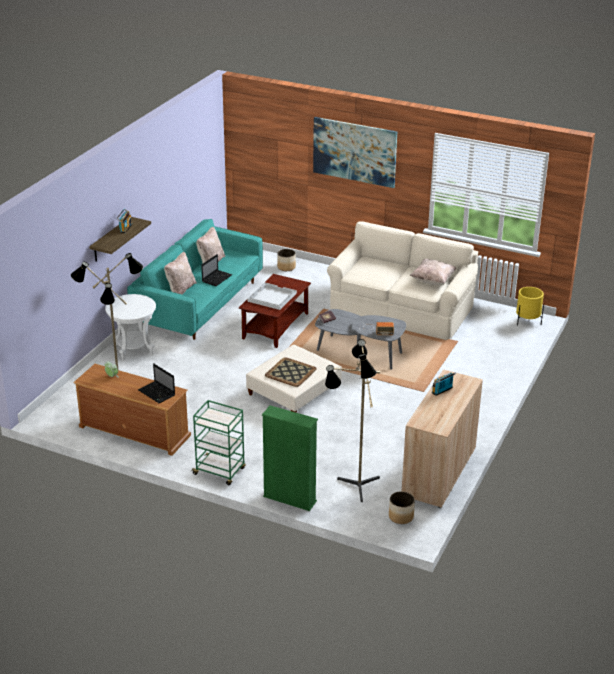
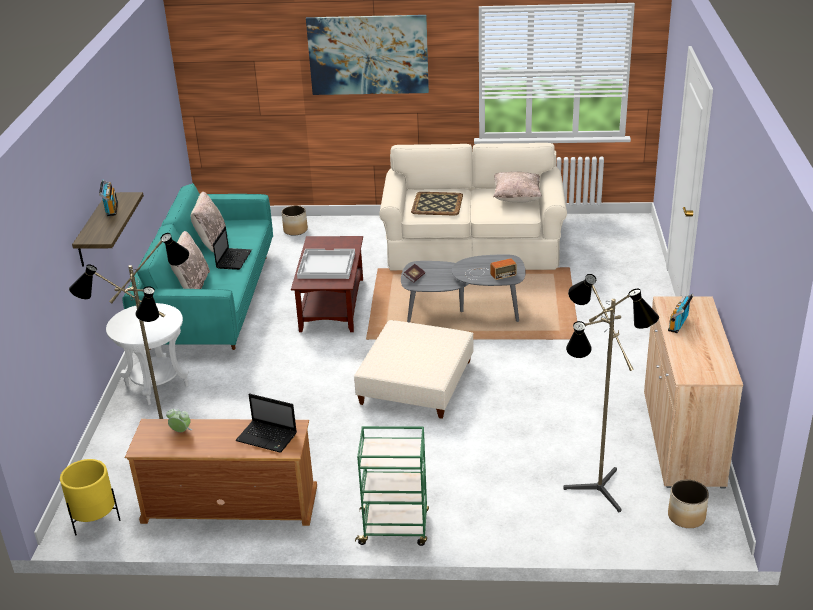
camera: 20 degrees left, 0 degrees up
(289, 499) = (521, 539): green bookcase -> none
(290, 372) = (413, 357): tray -> tray (436, 204)
(527, 321) = (628, 225): yellow planter -> yellow planter (95, 519)

